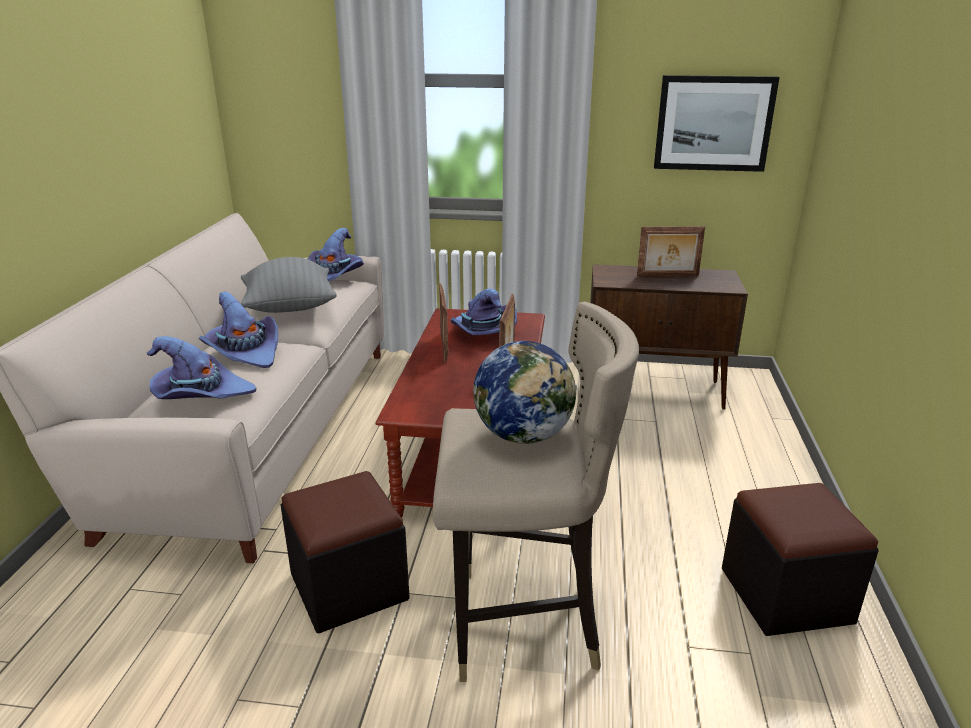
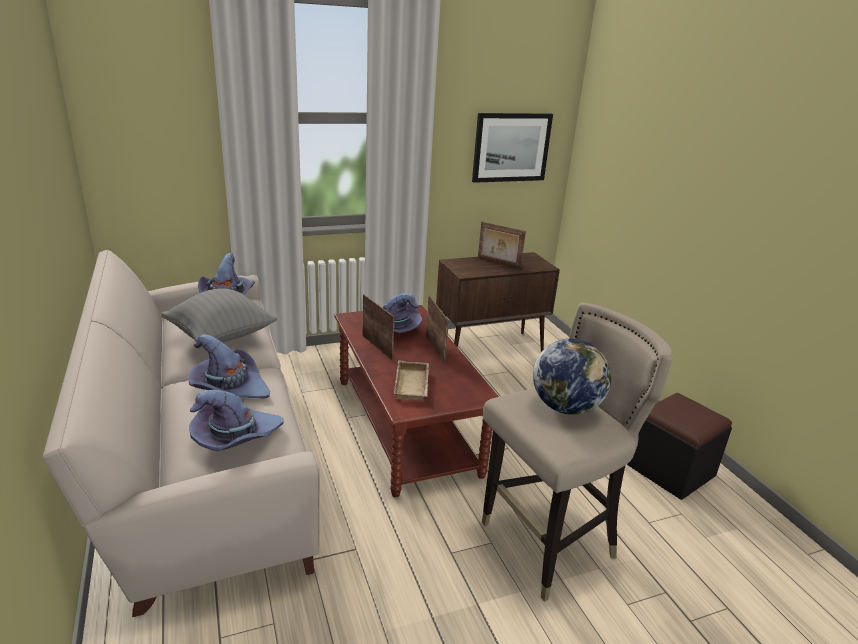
camera: 30 degrees left, 0 degrees up
(349, 587) = (408, 563): black ottoman -> none
(438, 391) = (413, 385): none -> beige tray
(668, 276) = (498, 262): picture frame -> picture frame turned 60 degrees clockwise

